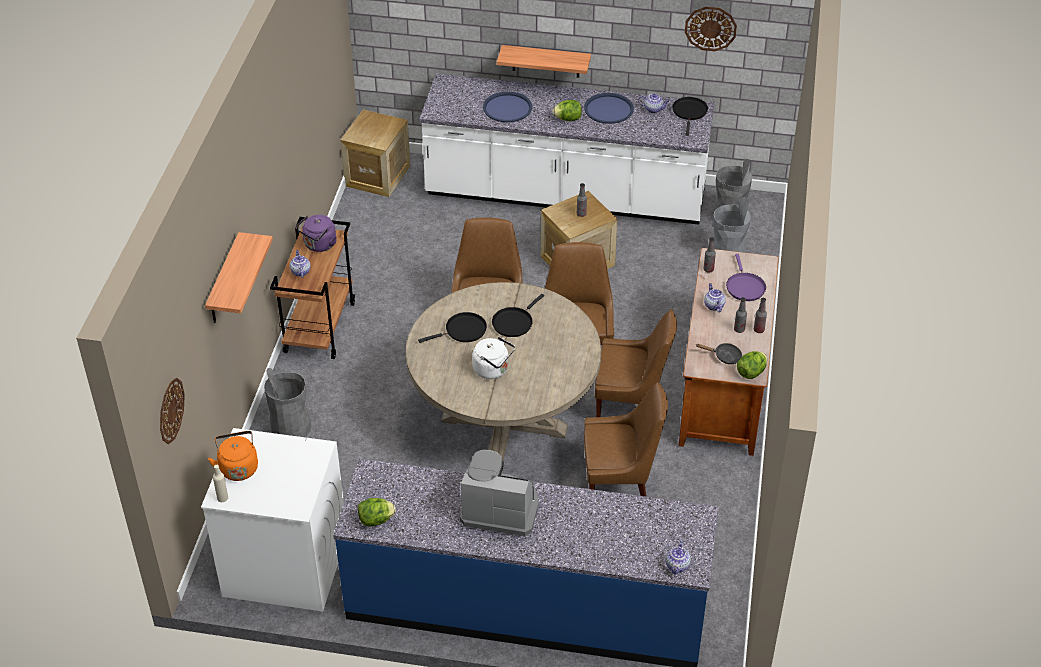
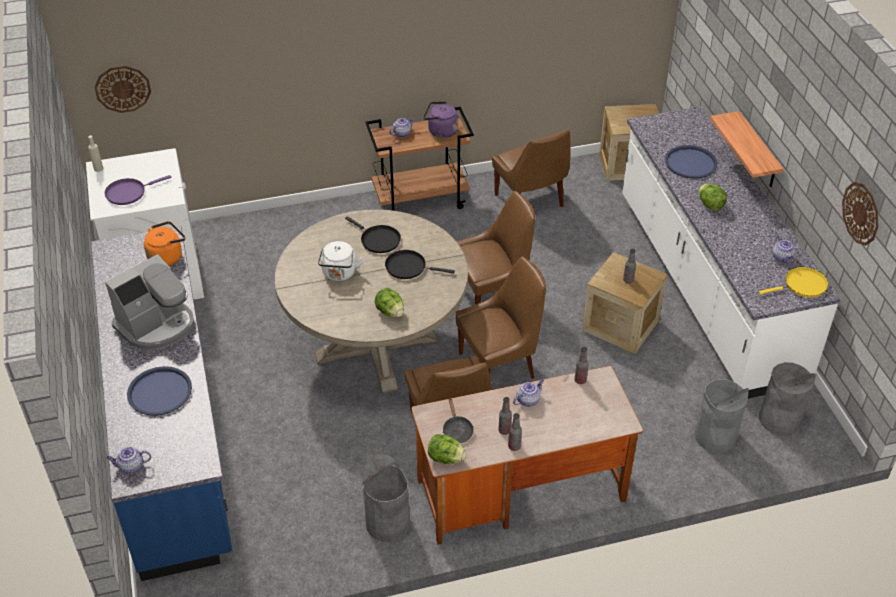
camera: 65 degrees right, 0 degrees up
(224, 281) = (270, 59): shelf -> none
(238, 467) = (133, 165): orange kettle -> orange kettle (167, 256)
(291, 427) = (301, 226): grey trash can -> grey trash can (388, 523)
(376, 520) = (115, 258): lettuce -> lettuce (390, 312)
(500, 508) = (157, 325): coffee machine -> coffee machine turned 60 degrees clockwise
(608, 109) = (752, 227): blue tray -> blue tray (160, 392)
(619, 484) = (344, 451): brown chair -> brown chair (530, 202)
(689, 112) = (802, 285): black frying pan -> yellow frying pan
(744, 287) = (573, 416): purple frying pan -> purple frying pan (128, 193)

